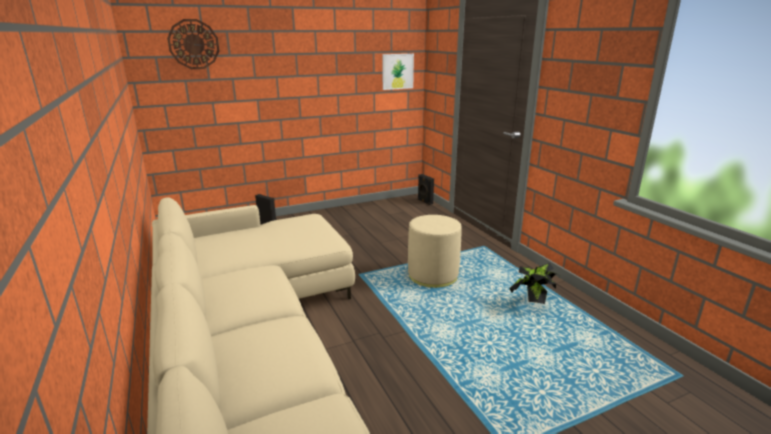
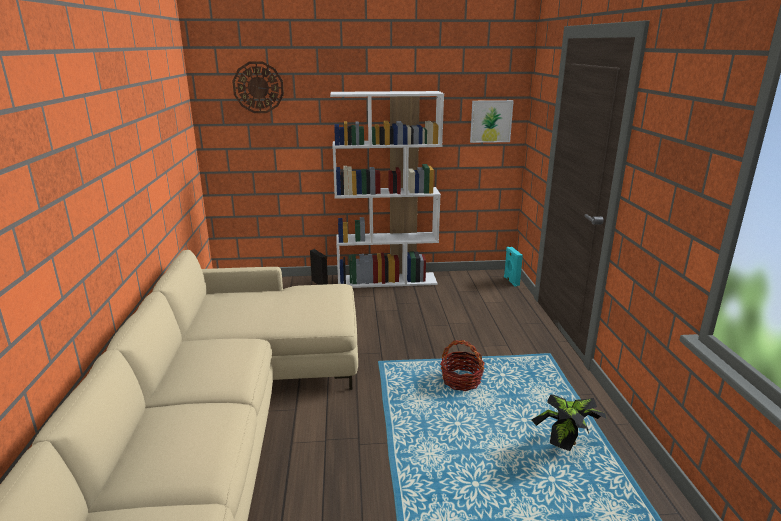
camera: 20 degrees right, 0 degrees up
(326, 214) = (387, 280): none -> white bookcase
(424, 202) = (511, 281): black speaker -> turquoise speaker
(432, 276) = (461, 380): beige ottoman -> basket

